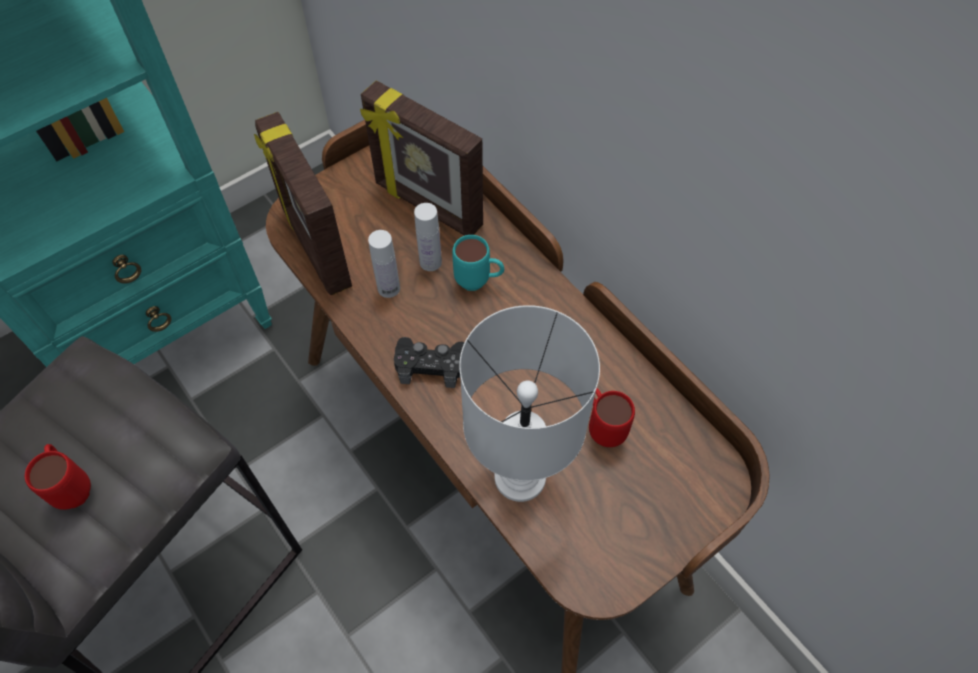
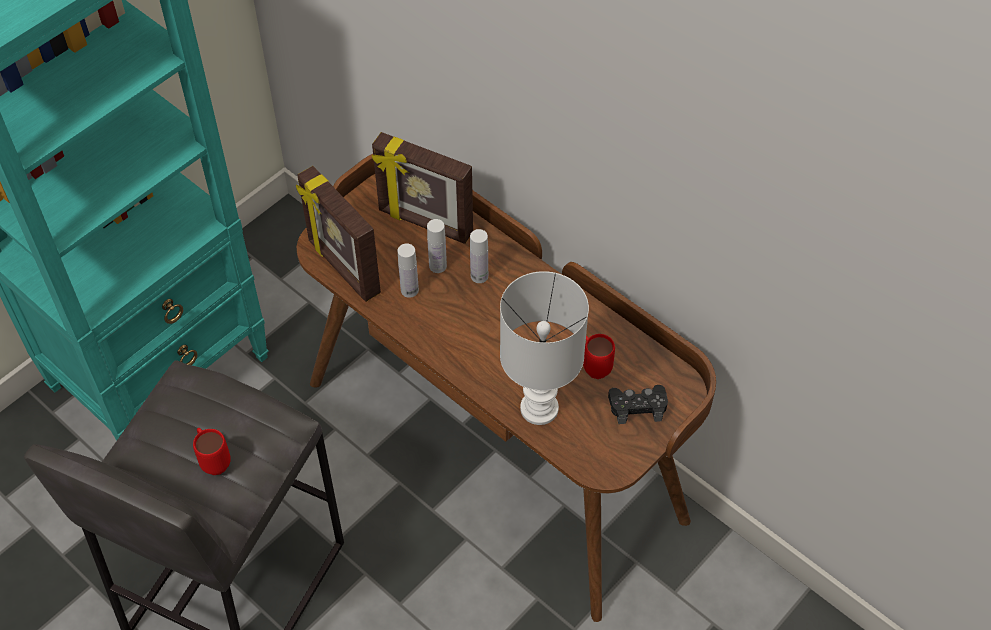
camera: 10 degrees left, 5 degrees down
(431, 365) = (456, 341): black game controller -> black game controller (637, 406)
(479, 282) = (479, 276): turquoise mug -> white bottle

